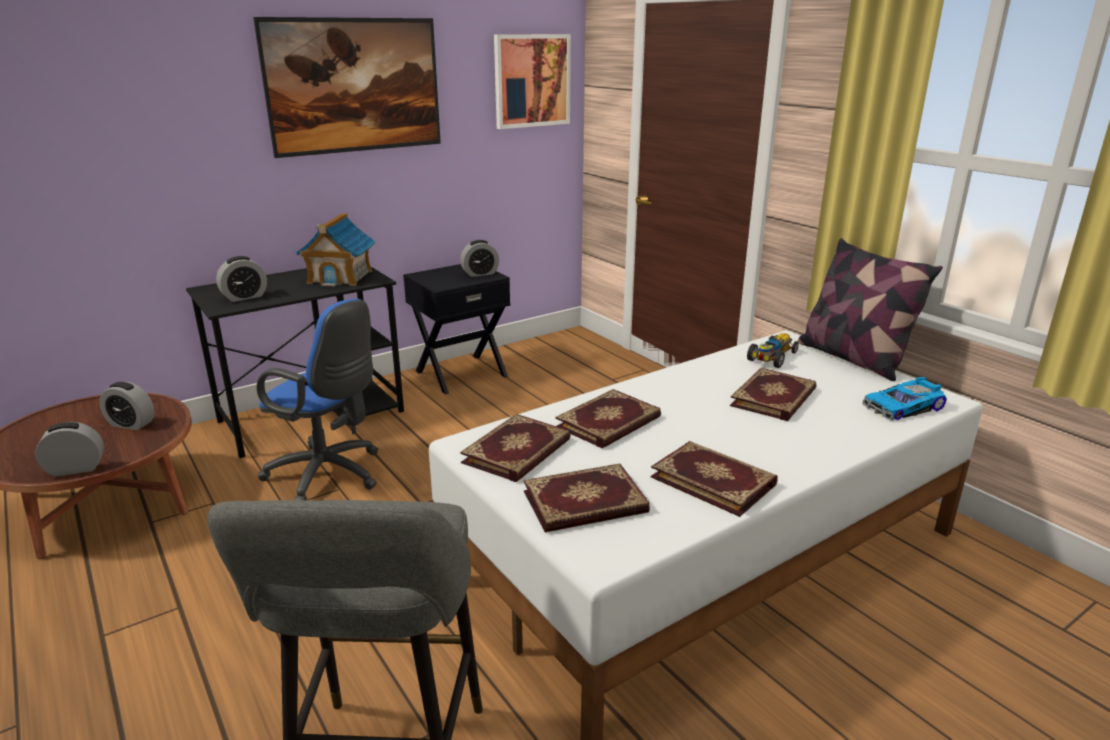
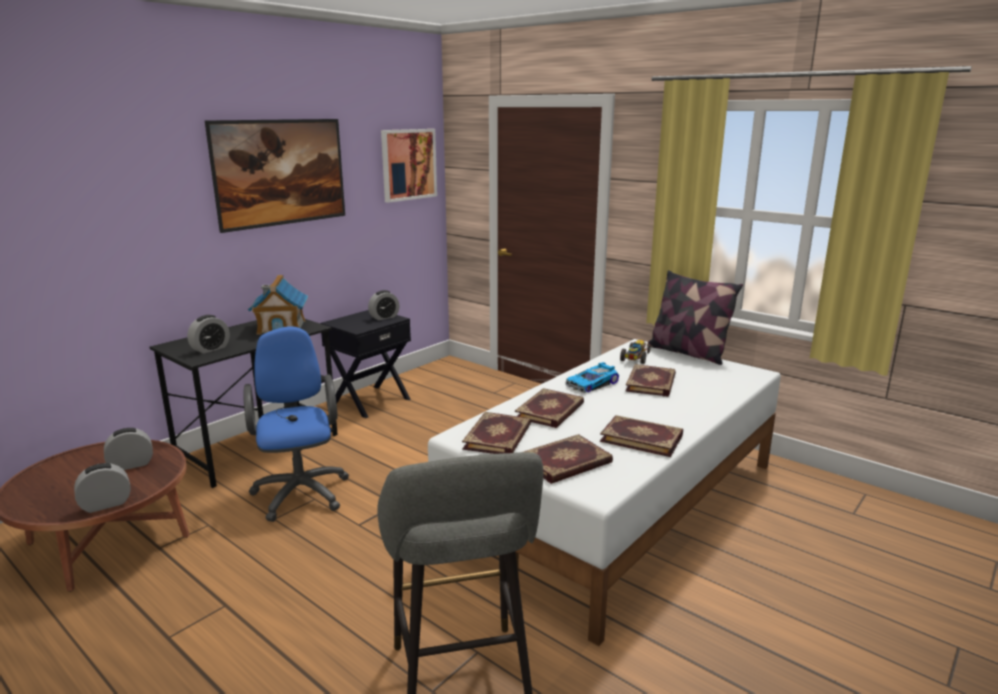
camera: 15 degrees left, 5 degrees down
(131, 424) = (131, 465): alarm clock -> alarm clock turned 150 degrees clockwise
(330, 476) = (301, 490): blue office chair -> blue office chair turned 120 degrees counterclockwise
(904, 408) = (735, 380): toy car -> toy car (593, 384)

